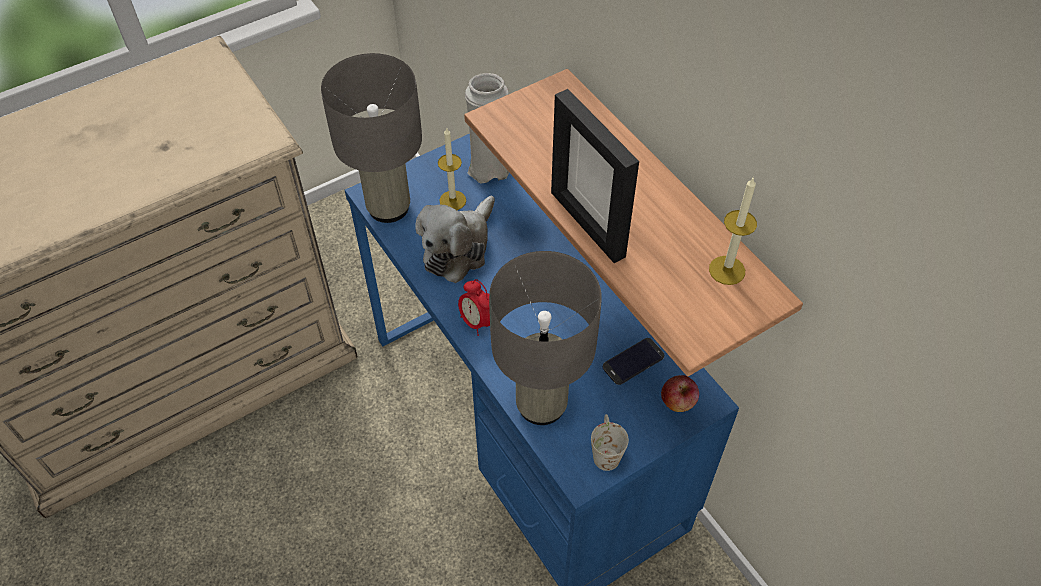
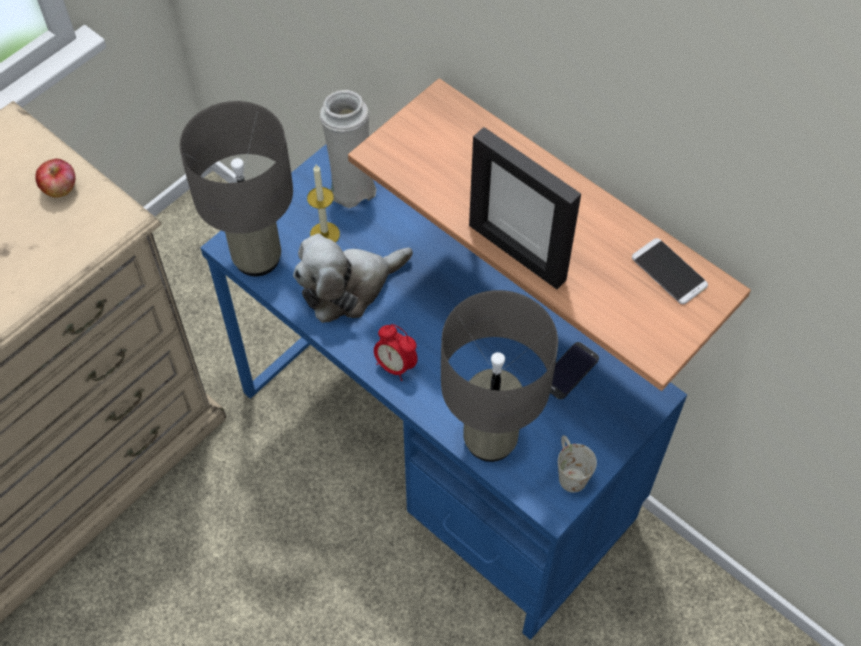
camera: 15 degrees left, 5 degrees up
(458, 248) = (349, 287): plush toy -> plush toy turned 45 degrees clockwise
(678, 402) = (626, 403): apple -> apple (60, 188)
(727, 270) = (669, 271): candle -> phone

